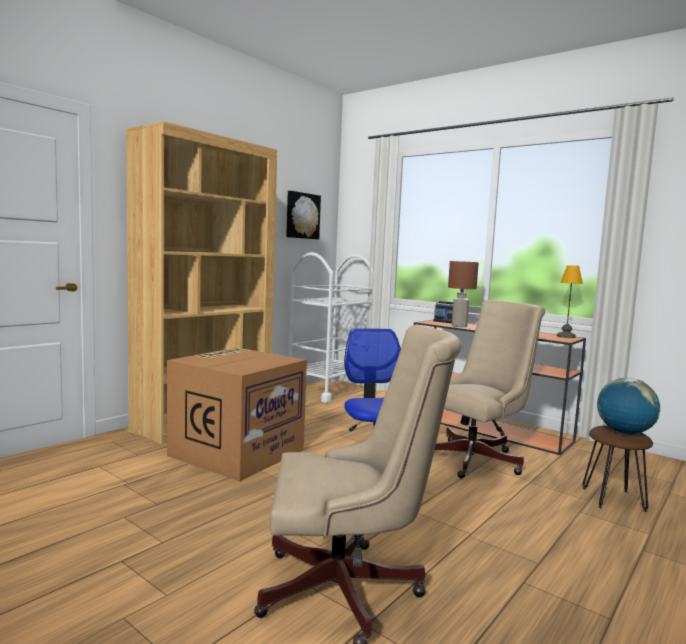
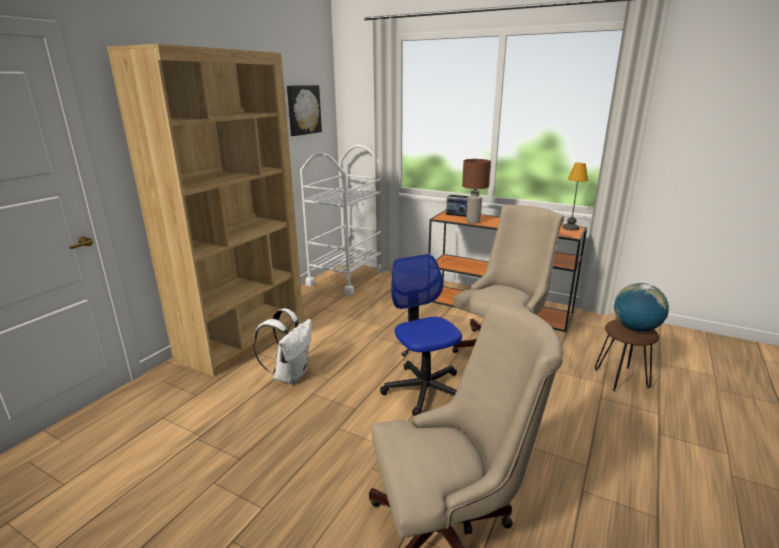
camera: 10 degrees left, 15 degrees up
(237, 452) = (290, 375): cardboard box -> white backpack

